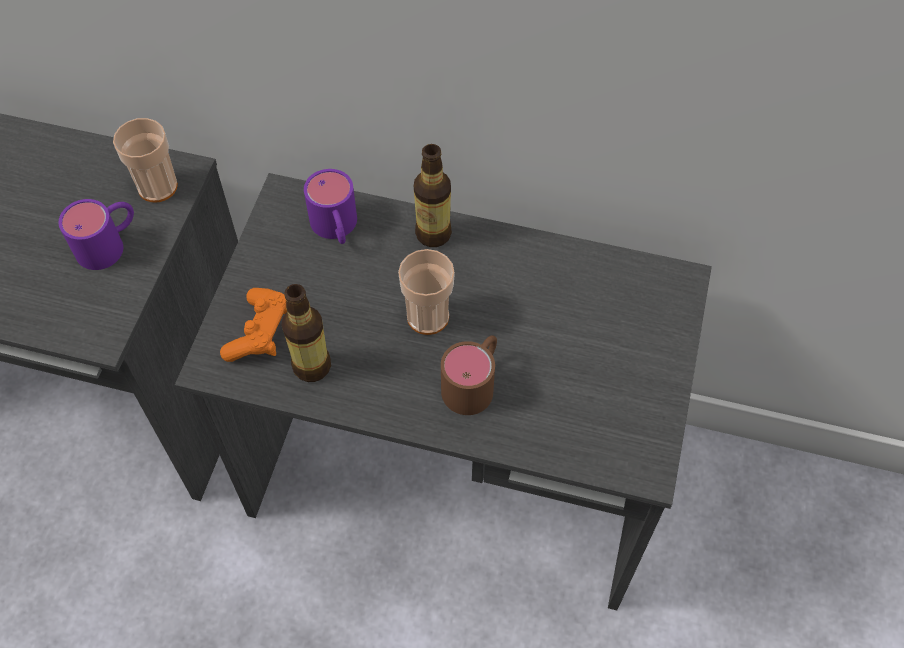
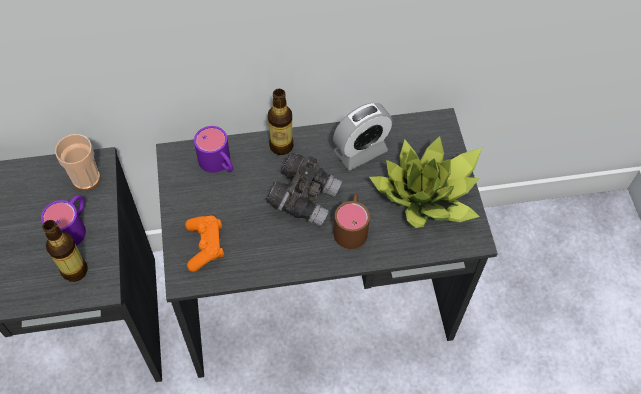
camera: 25 degrees left, 0 degrees up
(311, 366) = (248, 254): bottle -> bottle (74, 270)
(428, 316) = (304, 197): cup -> grey binoculars
(541, 280) = (360, 151): none -> alarm clock
(607, 379) = (427, 195): none -> potted plant

